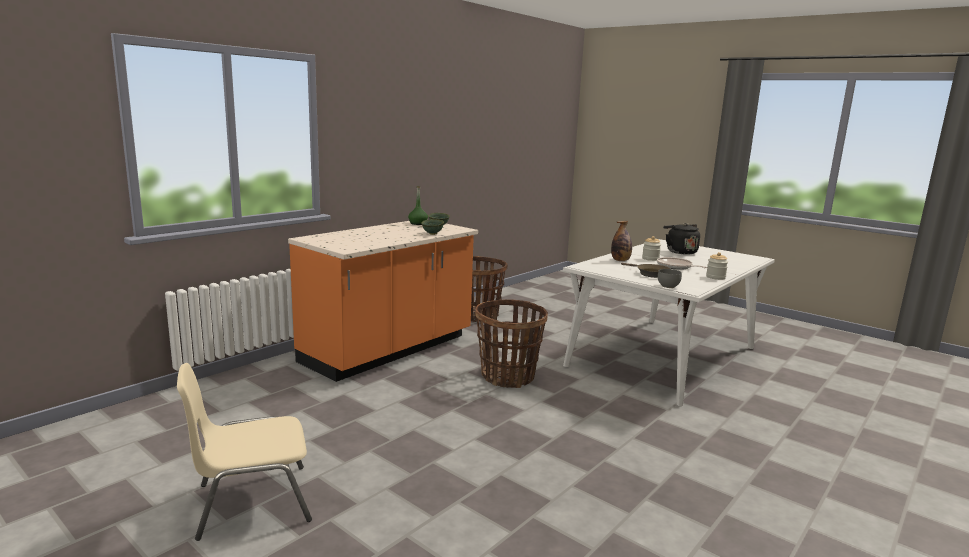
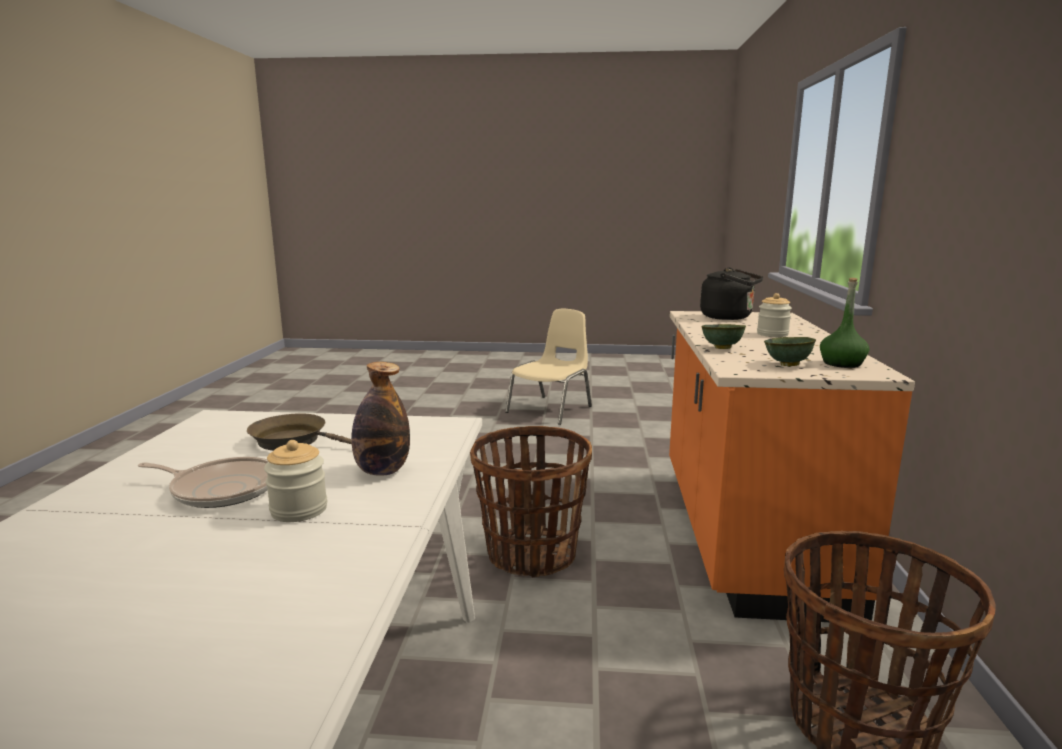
camera: 145 degrees right, 0 degrees up
(668, 286) = (257, 415): grey bowl -> none
(680, 252) = (165, 624): black kettle -> black kettle (729, 317)
(715, 277) = (123, 473): jar -> jar (772, 334)

